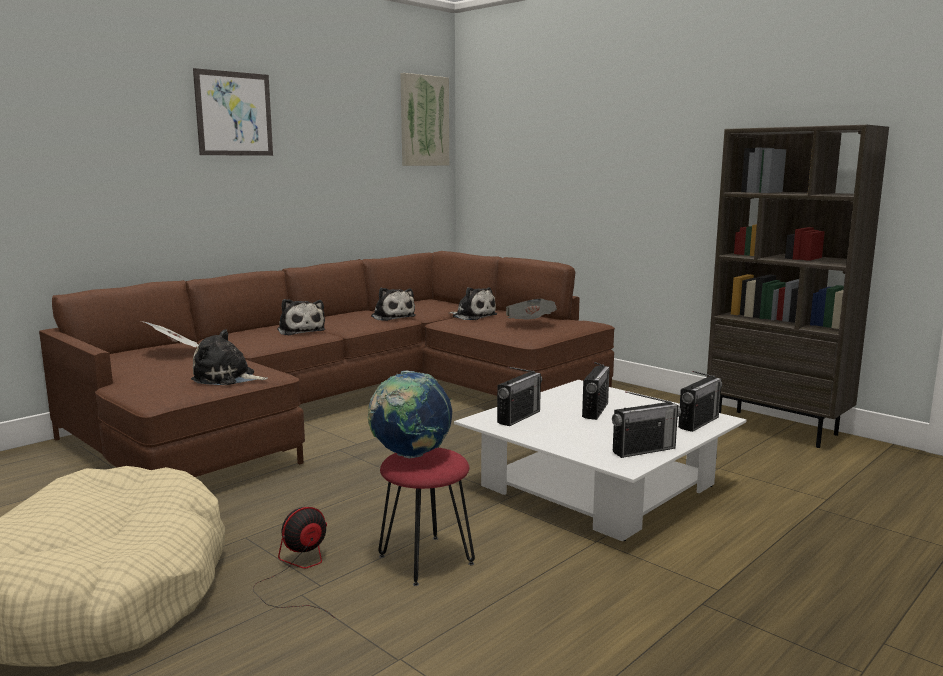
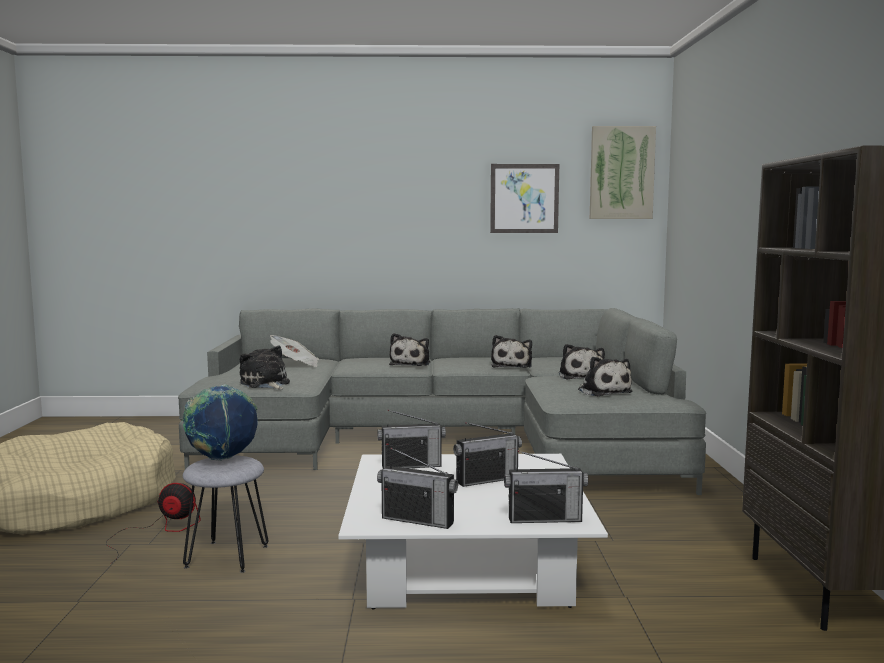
camera: 45 degrees right, 5 degrees down
(234, 114) = (404, 174): picture -> picture (524, 198)
(350, 404) = (445, 440): brown sofa -> grey sofa
(426, 559) = (228, 556): red stool -> grey stool
(530, 324) = (603, 391): newspaper -> plush toy

